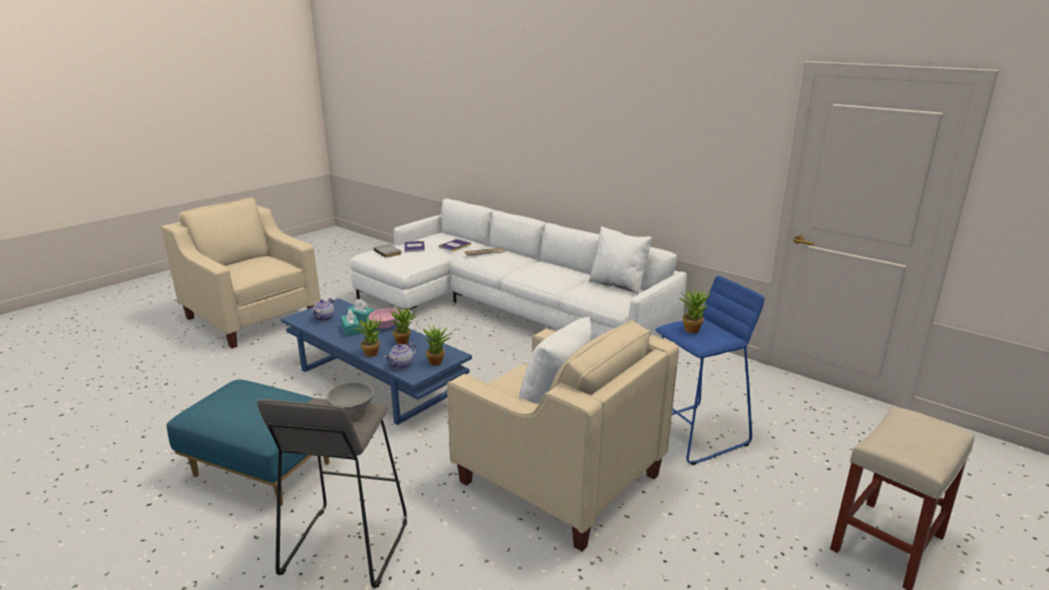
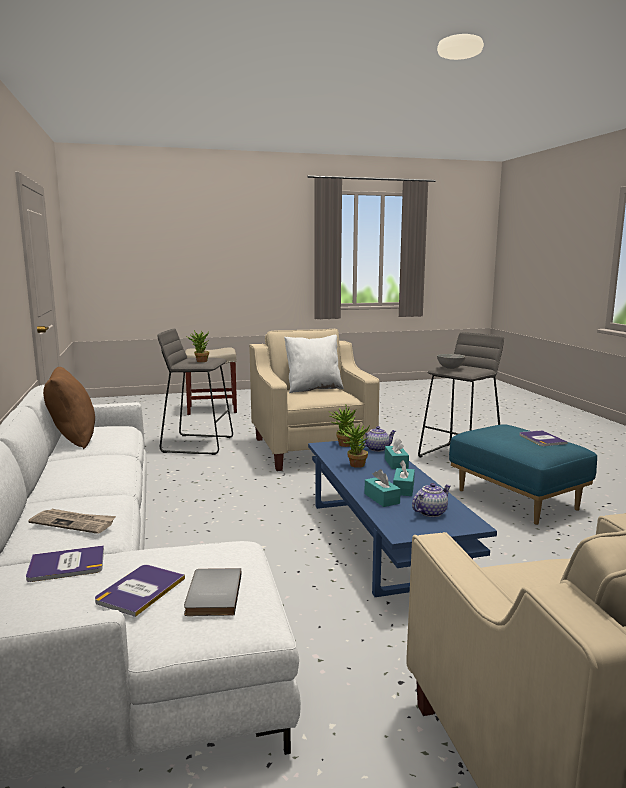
camera: 145 degrees left, 10 degrees down
(227, 407) = (541, 439): none -> book
(372, 352) = (396, 463): potted plant -> turquoise tissue box
(385, 327) = (360, 482): pink bowl -> none
(618, 285) = (73, 439): white pillow -> brown pillow
(695, 434) = (197, 444): blue stool -> grey stool

